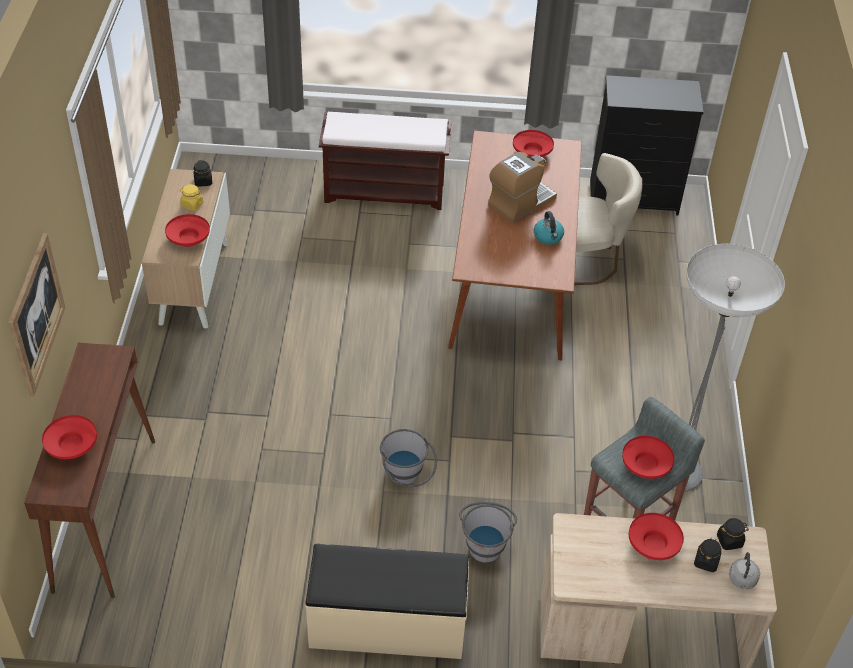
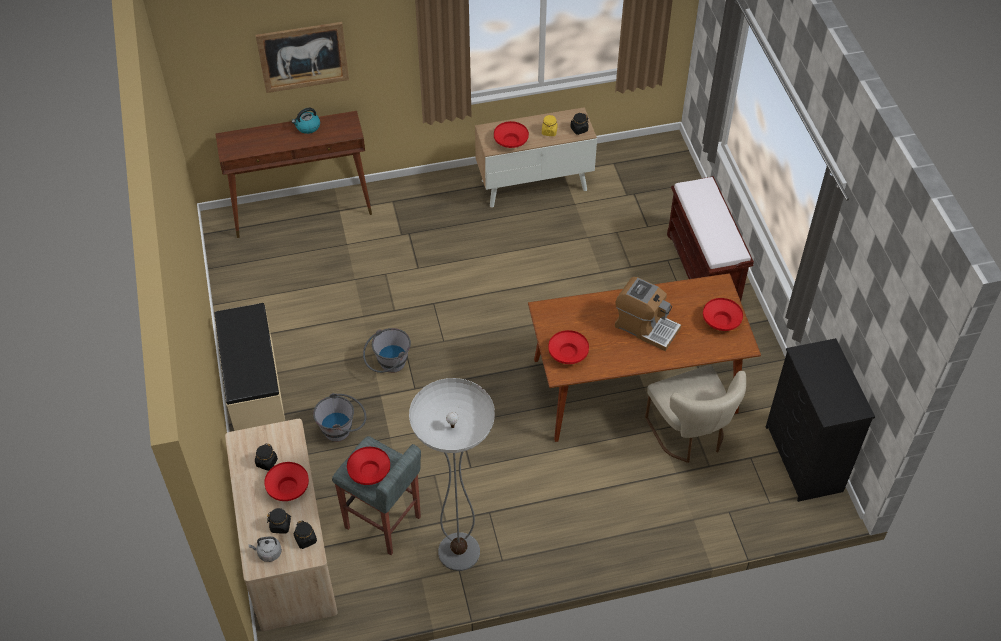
camera: 75 degrees right, 5 degrees up
(71, 446) = (266, 138): red bowl -> red bowl (568, 353)
(548, 237) = (610, 355): kettle -> kettle (307, 127)
(611, 559) = (266, 462): none -> black jar

